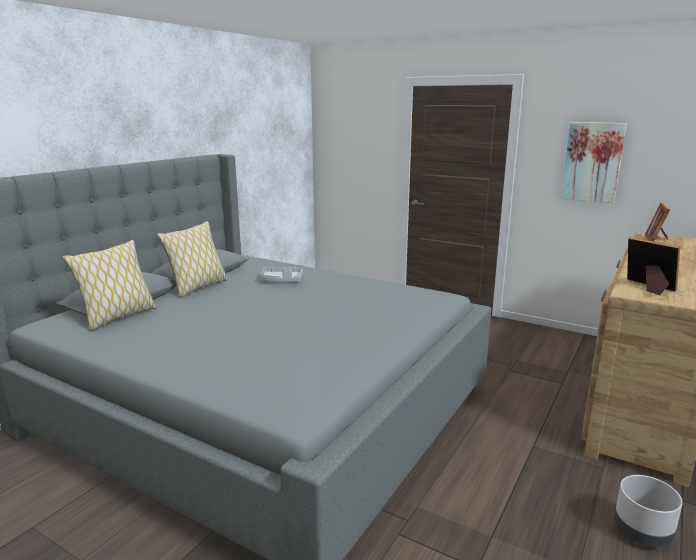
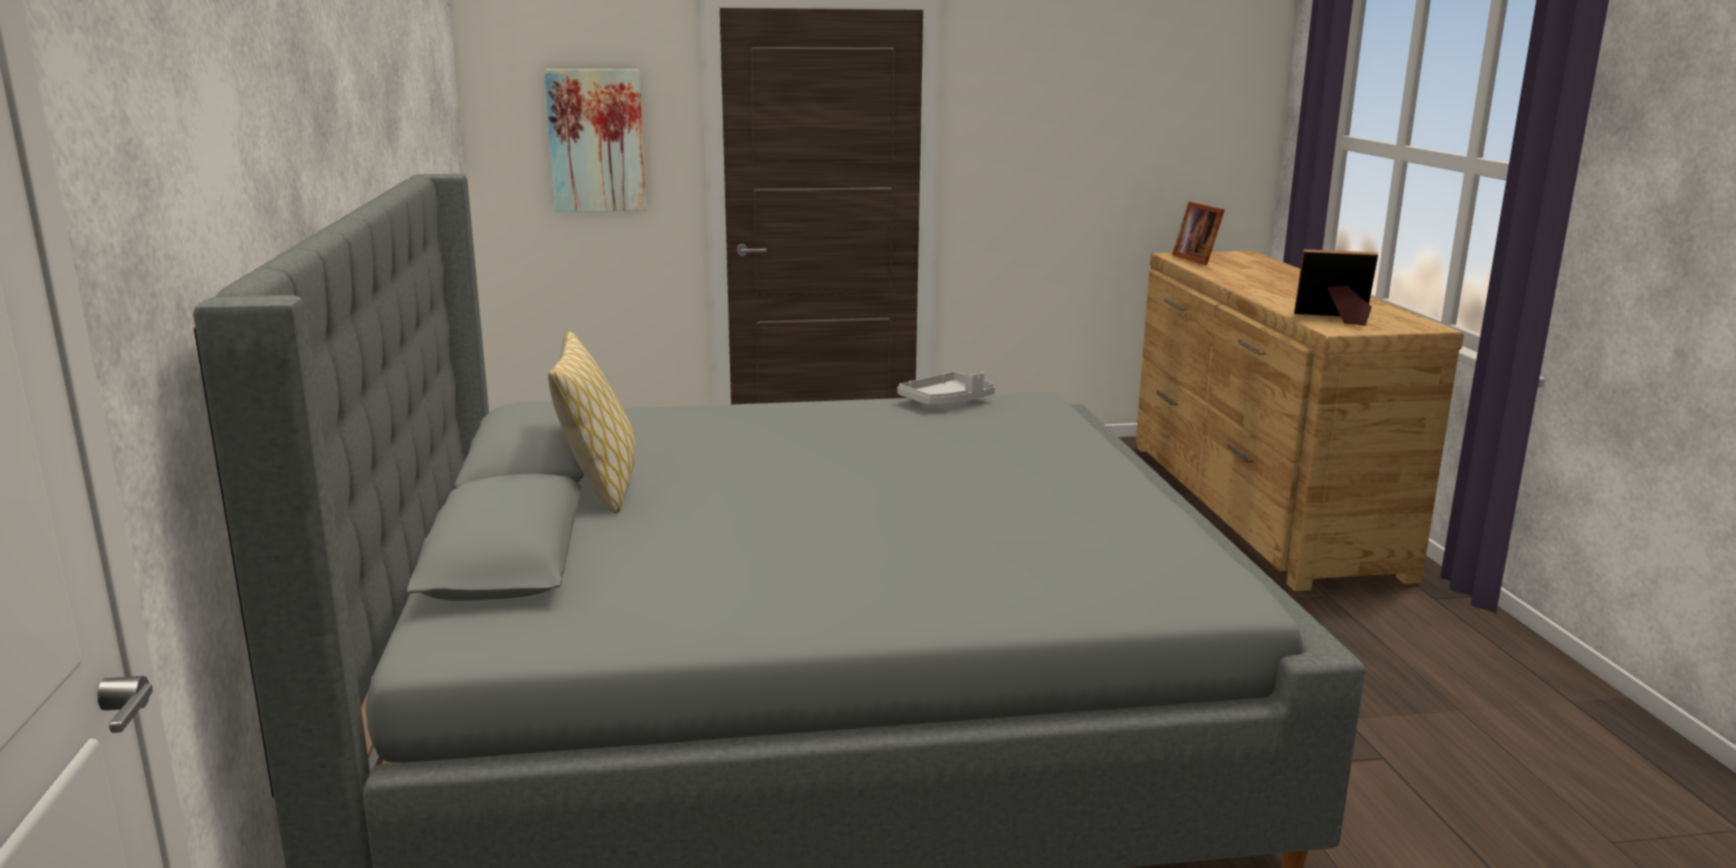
camera: 40 degrees left, 0 degrees up
(118, 317) = (585, 580): pillow -> none
(282, 280) = (731, 436): grey tray -> grey tray (946, 401)
(592, 162) = (1065, 144): picture -> picture (596, 140)
(642, 532) = (1451, 645): grey planter -> none

